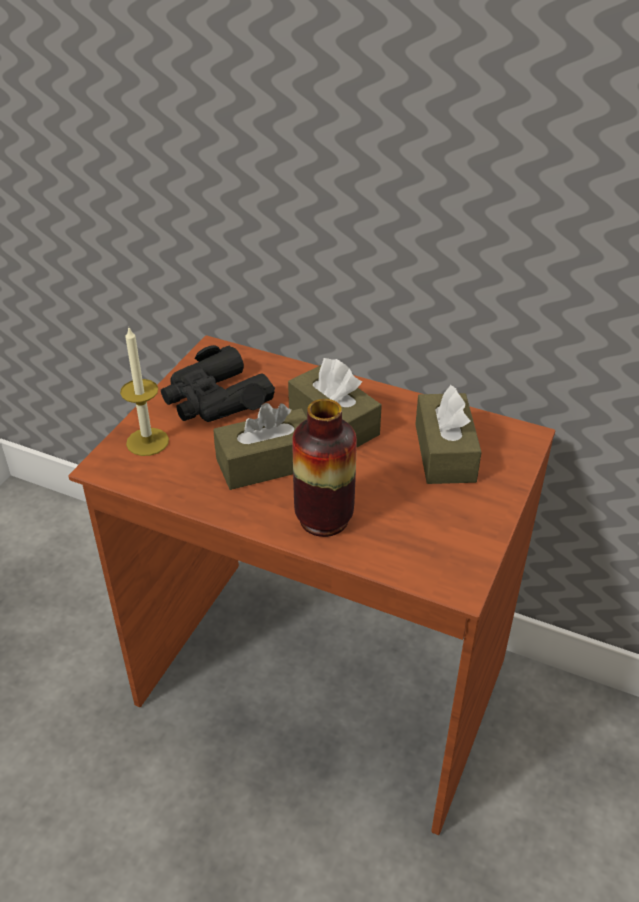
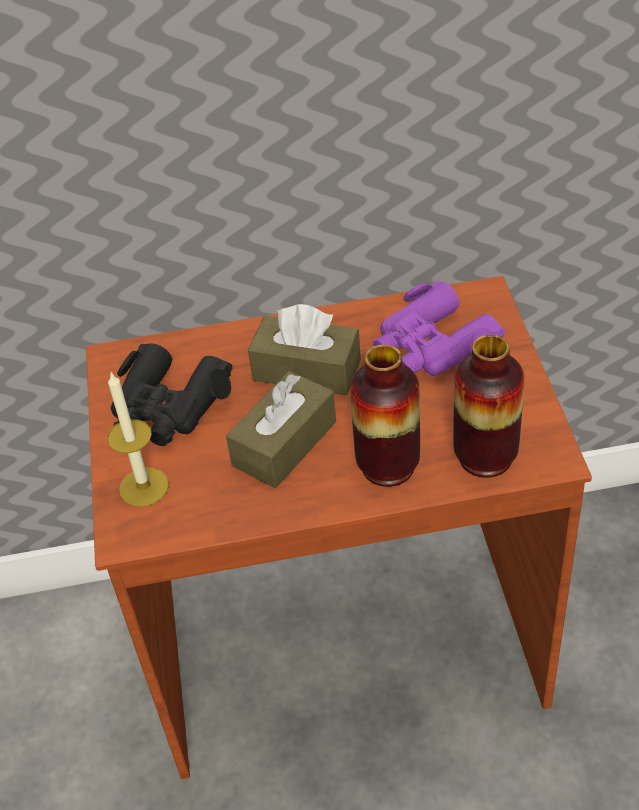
camera: 30 degrees left, 5 degrees up
(404, 553) = (485, 457): none -> vase
(445, 452) = (432, 346): brown tissue box -> purple binoculars

